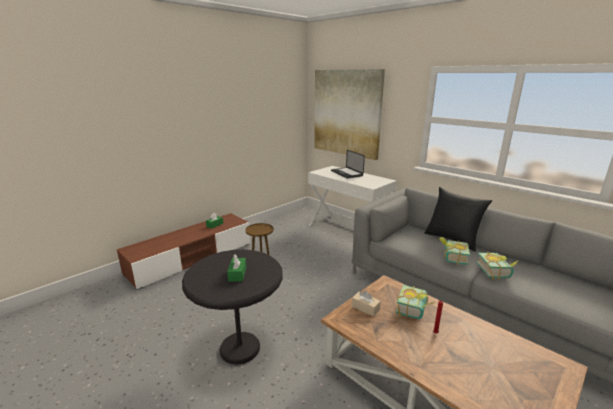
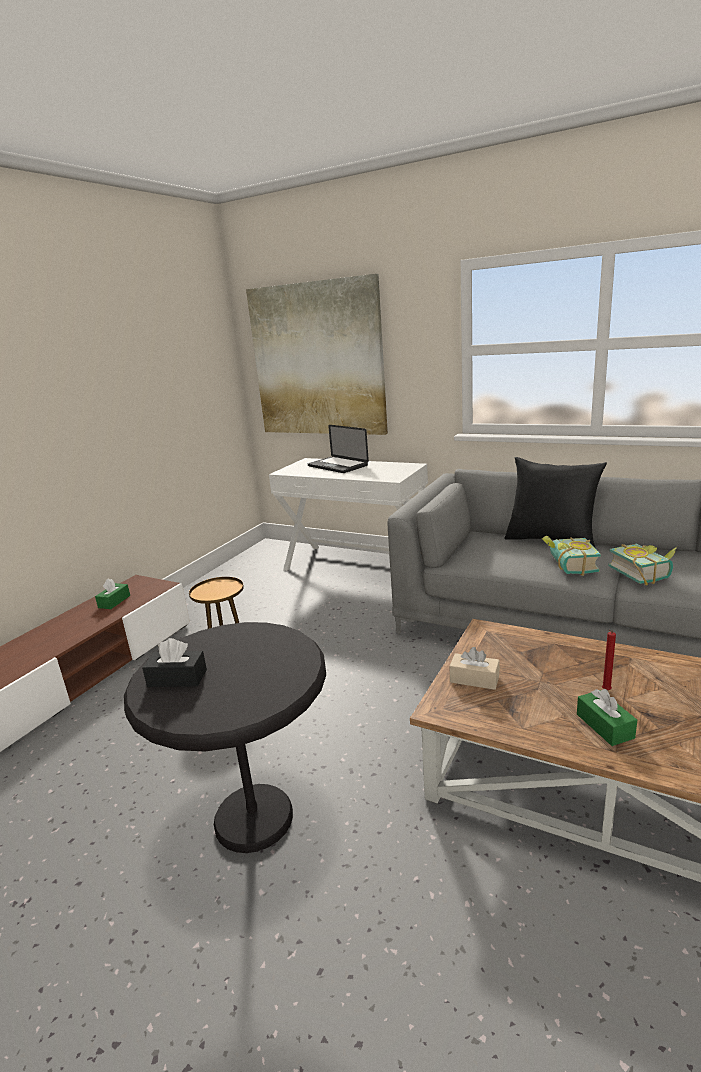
camera: 15 degrees left, 0 degrees up
(210, 270) = (177, 678): none -> black tissue box
(237, 274) = (237, 671): green tissue box -> green tissue box (604, 726)
(415, 310) = (554, 662): book -> none

